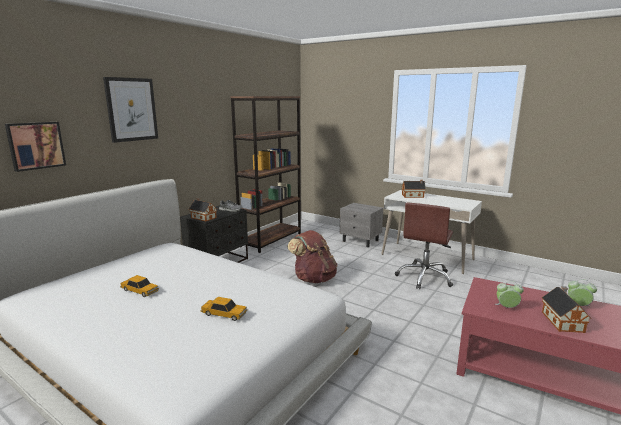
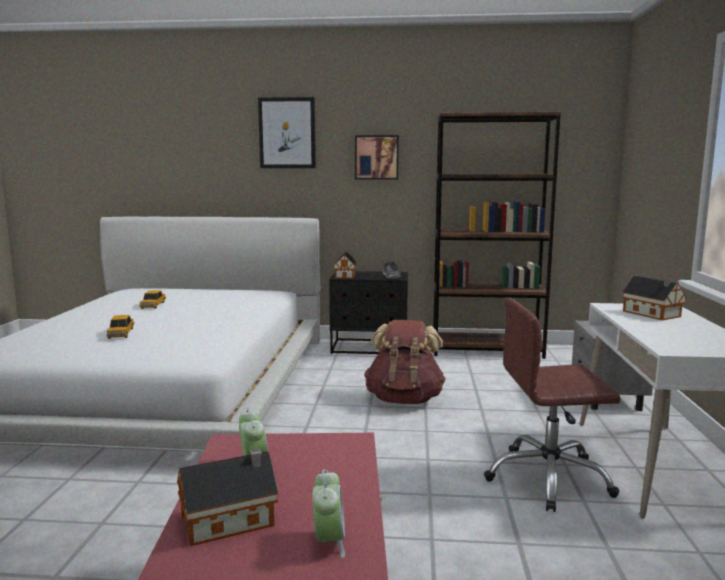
camera: 60 degrees right, 5 degrees down
(35, 145) = (189, 164): picture -> picture (376, 157)

